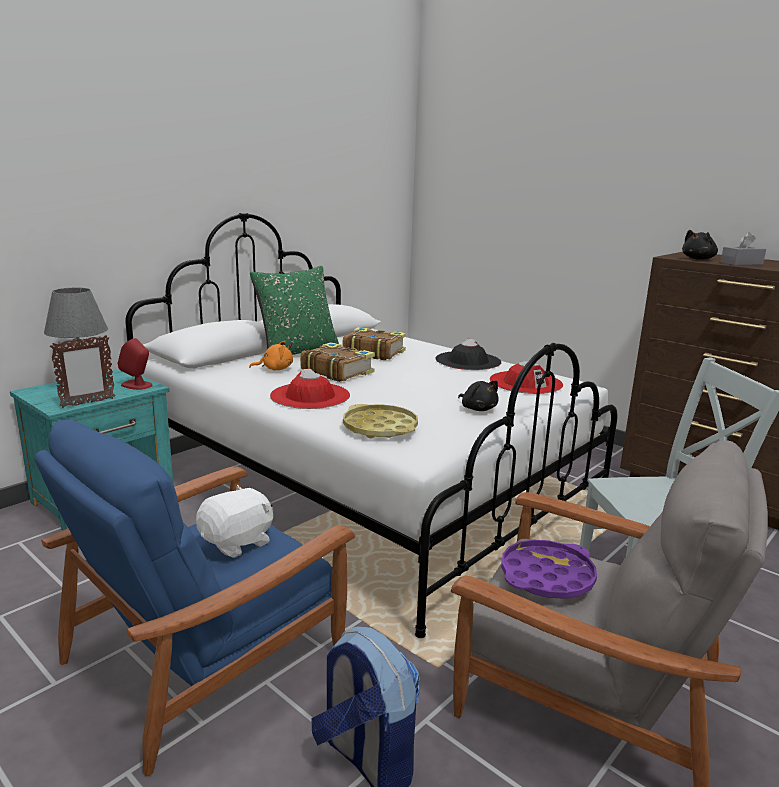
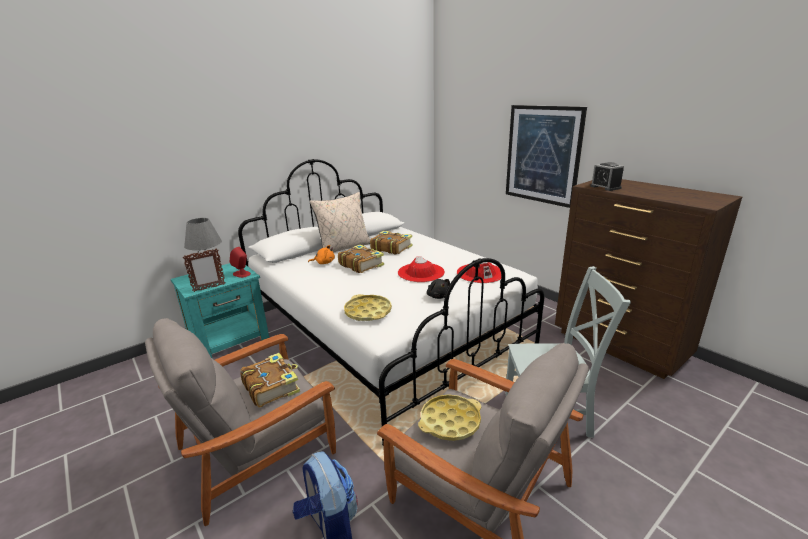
camera: 10 degrees right, 5 degrees up
(207, 656) = (258, 449): blue armchair -> grey armchair
(237, 542) = (271, 386): white plush toy -> book
(298, 351) = (344, 247): green pillow -> beige pillow
(310, 396) = (336, 285): red hat -> red hat (421, 272)
(468, 361) = (450, 254): black hat -> none
(546, 576) = (450, 421): purple tray -> yellow tray
(590, 223) = (542, 155): none -> picture
(699, 259) = (605, 187): black plush toy -> alarm clock
(741, 263) = (634, 191): grey tissue box -> none

